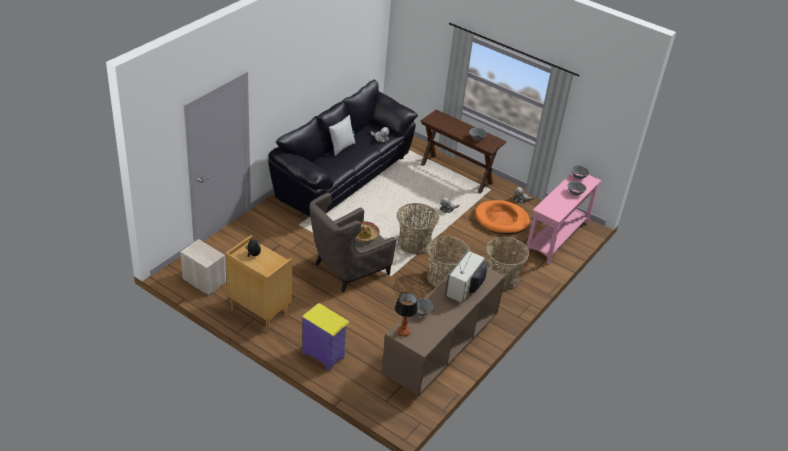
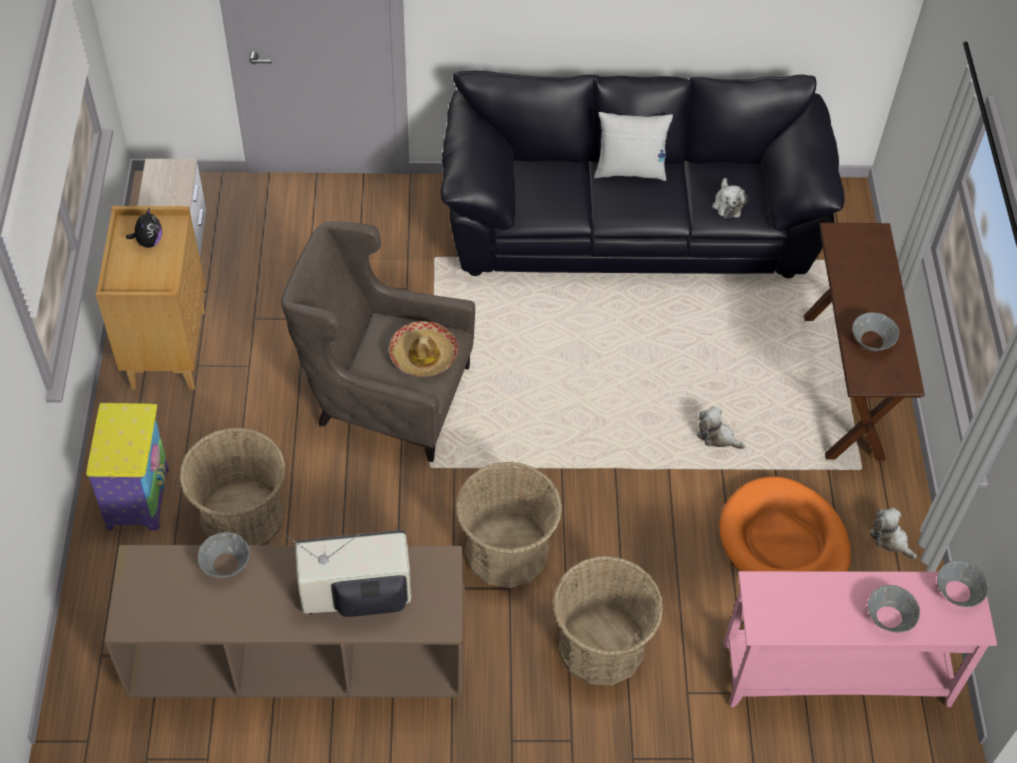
camera: 55 degrees right, 15 degrees up
(403, 332) = (146, 570): table lamp -> none
(414, 243) = (559, 446): basket -> basket (242, 516)

